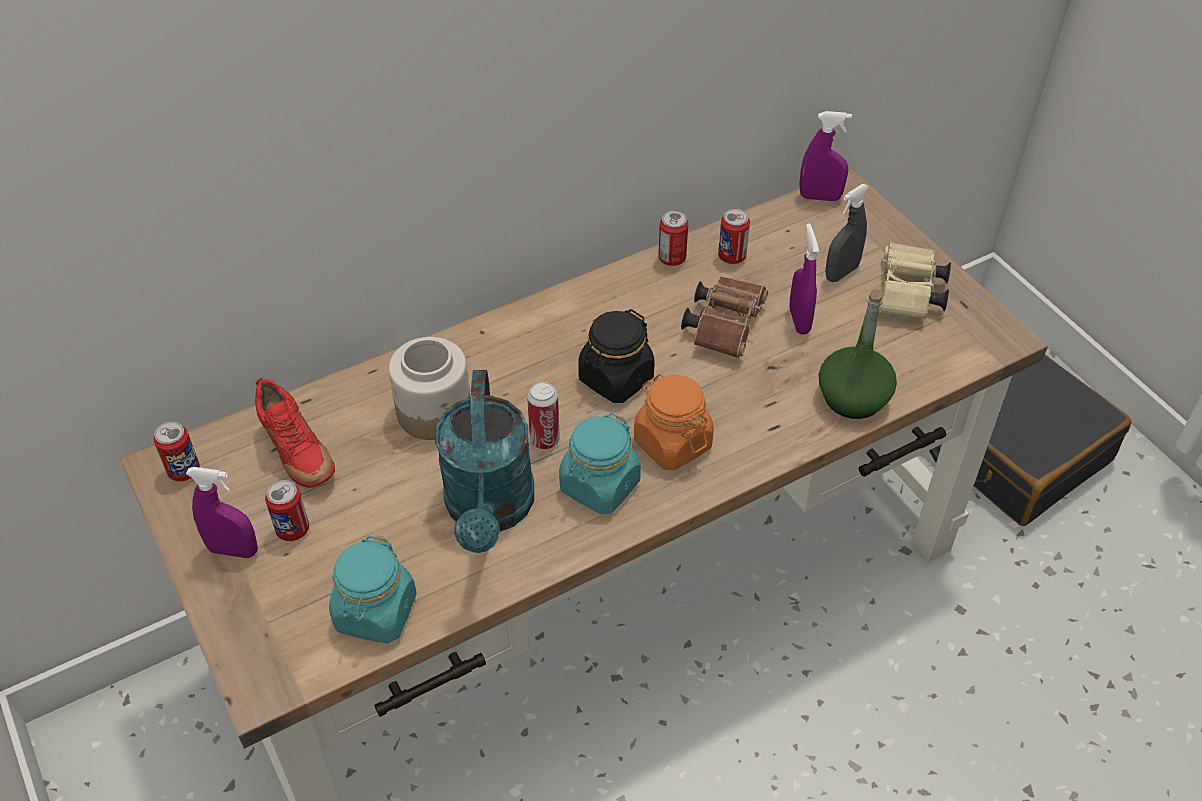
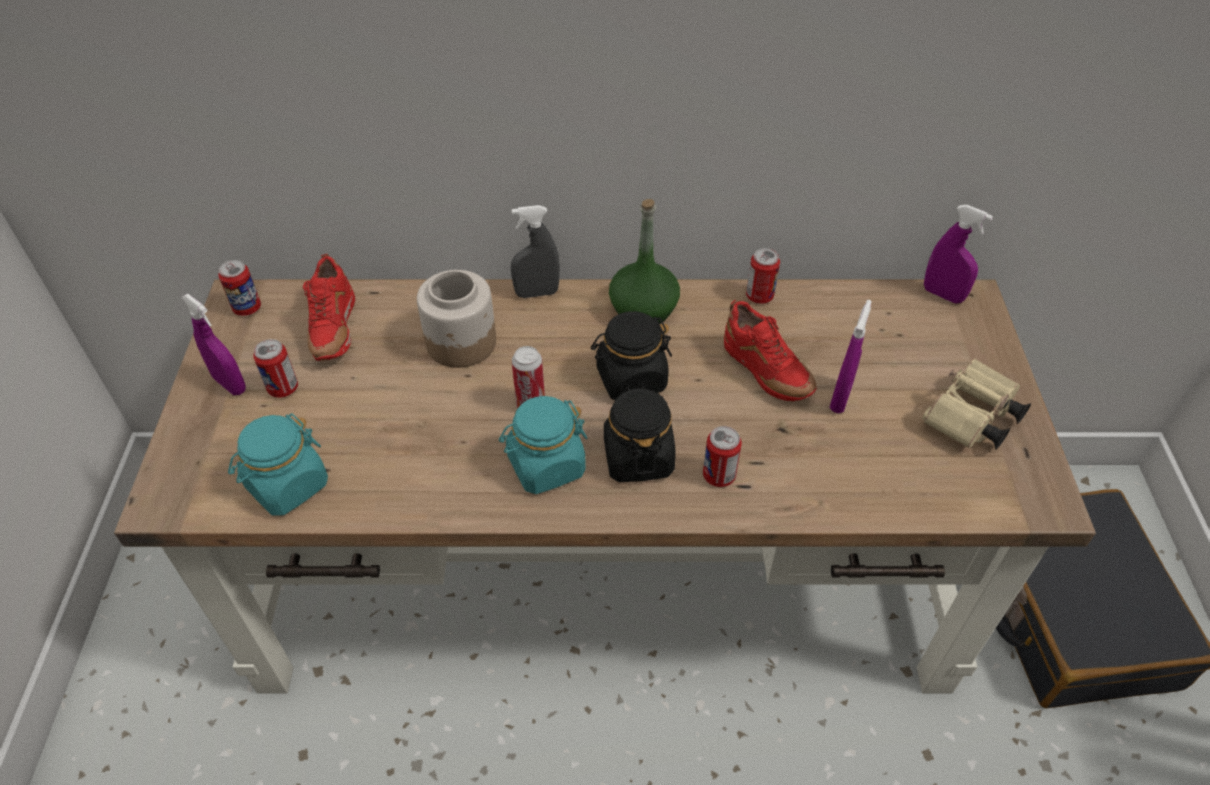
camera: 30 degrees right, 0 degrees up
(490, 511) = (439, 444): turquoise watering can -> none
(672, 443) = (638, 457): orange jar -> black jar
(725, 325) = (765, 373): brown binoculars -> red shoe
(731, 257) = (816, 316): can -> can (719, 476)
(841, 273) = (915, 371): grey spray bottle -> grey spray bottle (537, 293)
(853, 398) = (842, 493): green bottle -> green bottle (643, 310)

